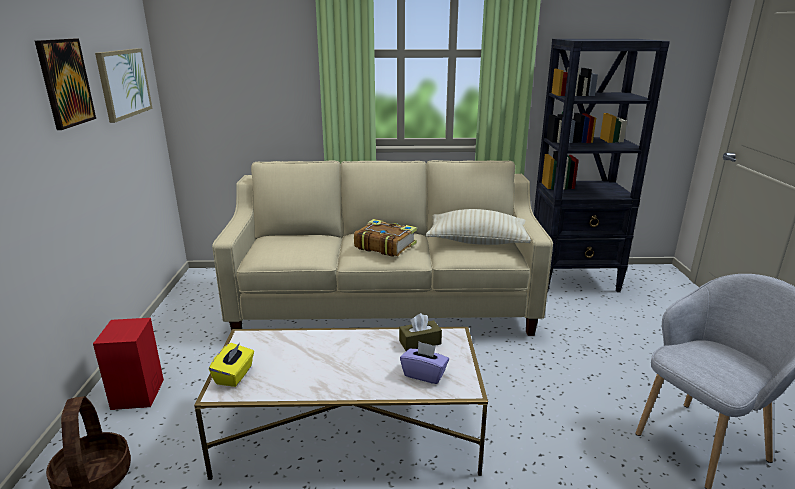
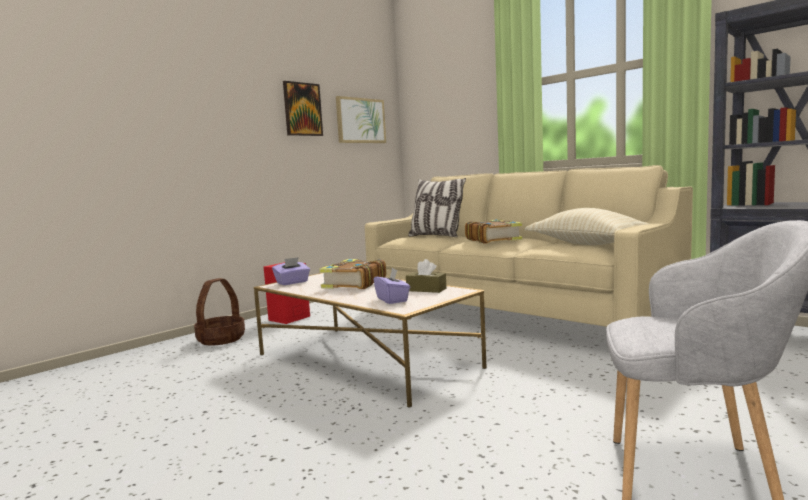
camera: 45 degrees right, 15 degrees down
(234, 375) = (292, 282): yellow tissue box -> purple tissue box
(299, 242) = (436, 236): none -> pillow
(323, 354) = (353, 284): none -> book

